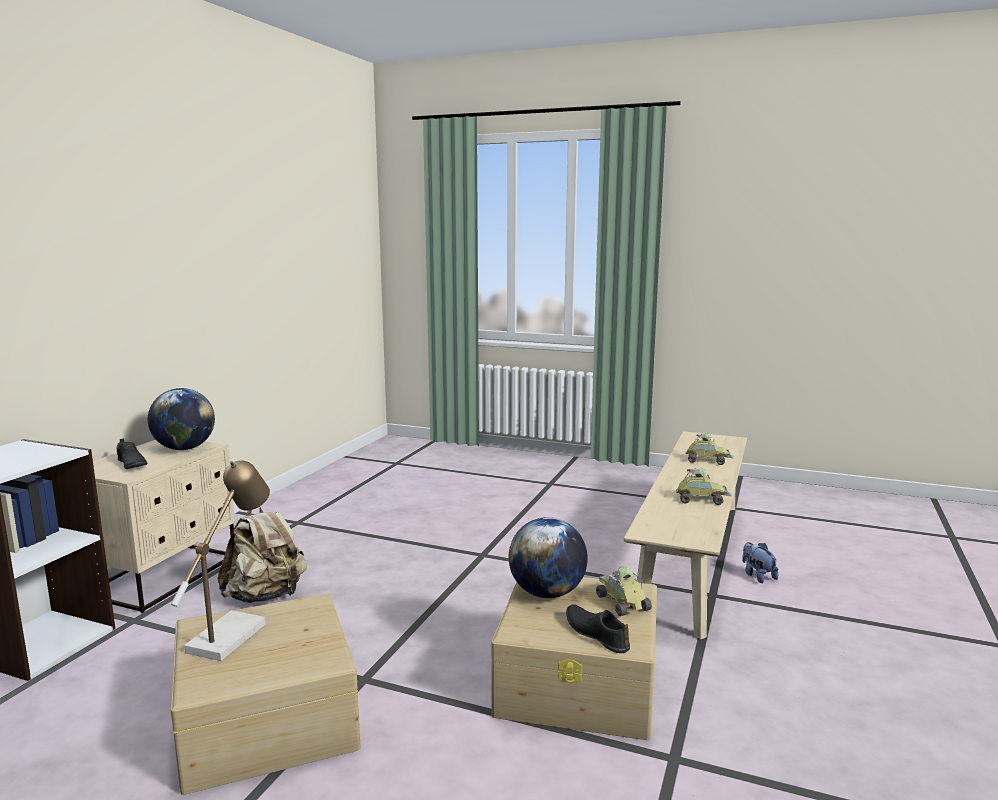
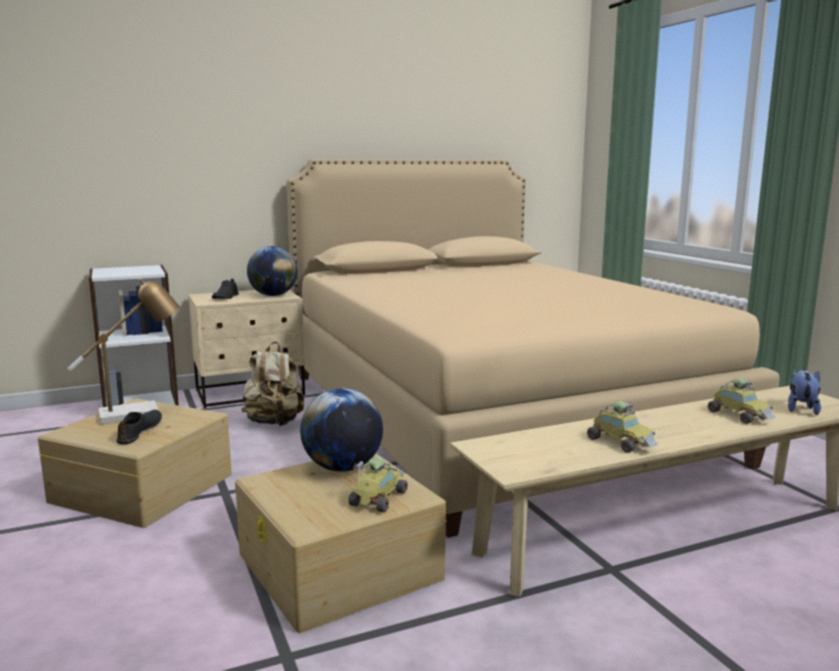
camera: 45 degrees right, 0 degrees up
(443, 518) = (489, 415): none -> beige bed
(596, 633) = (304, 507): black shoe -> black shoe (140, 431)
(757, 576) = (711, 578): plush toy -> plush toy (801, 409)

